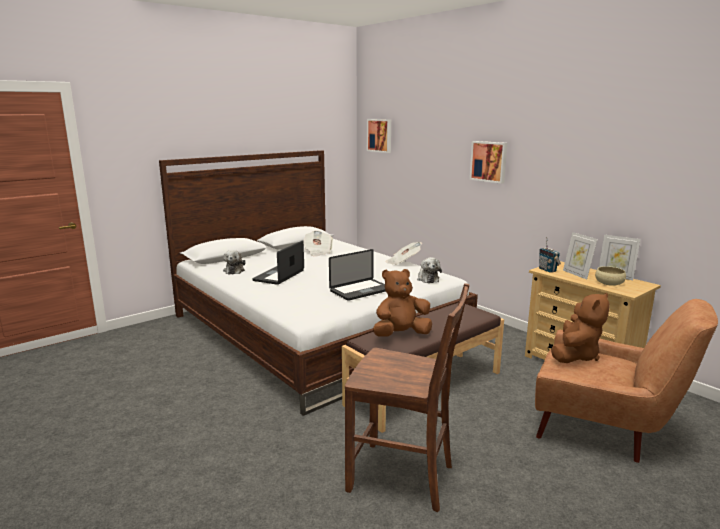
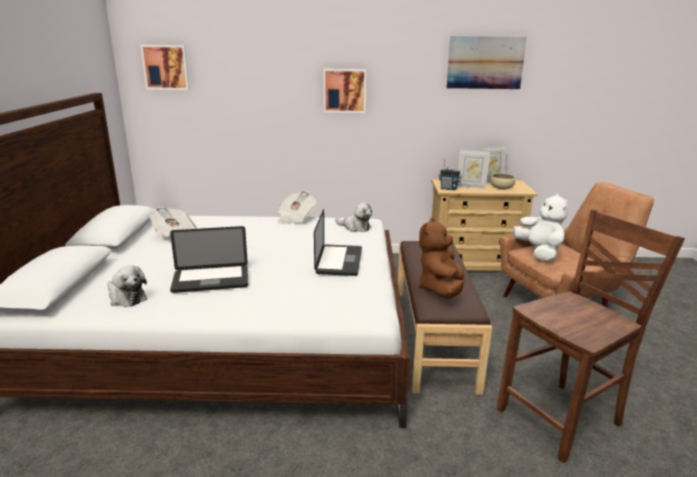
camera: 50 degrees left, 5 degrees up
(279, 276) = (211, 280): laptop -> laptop turned 75 degrees counterclockwise
(575, 355) = (539, 252): brown plush toy -> white plush toy
(622, 141) = (485, 63): none -> picture

